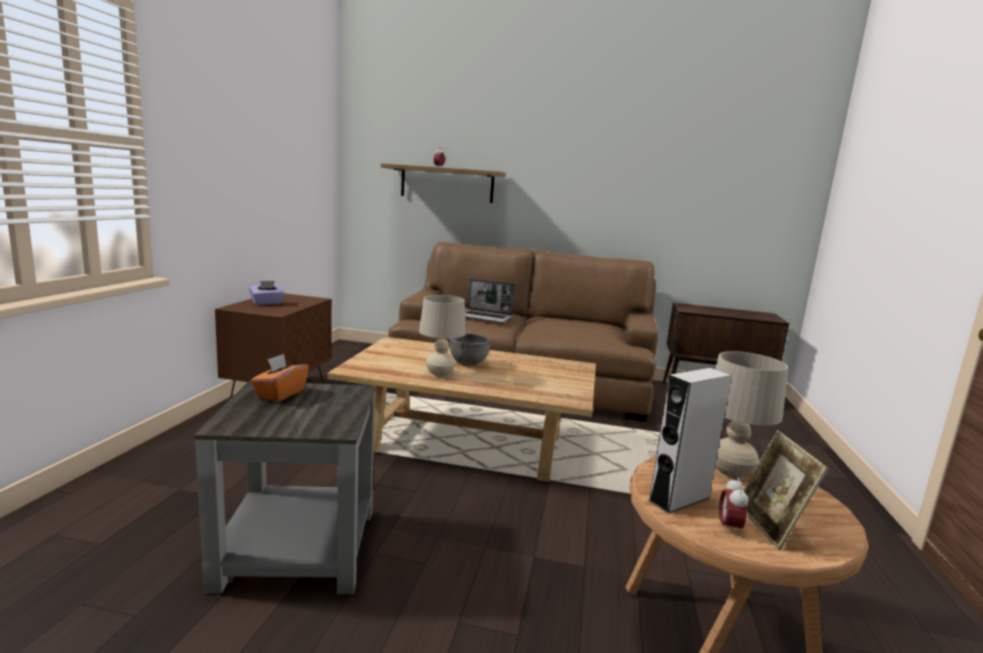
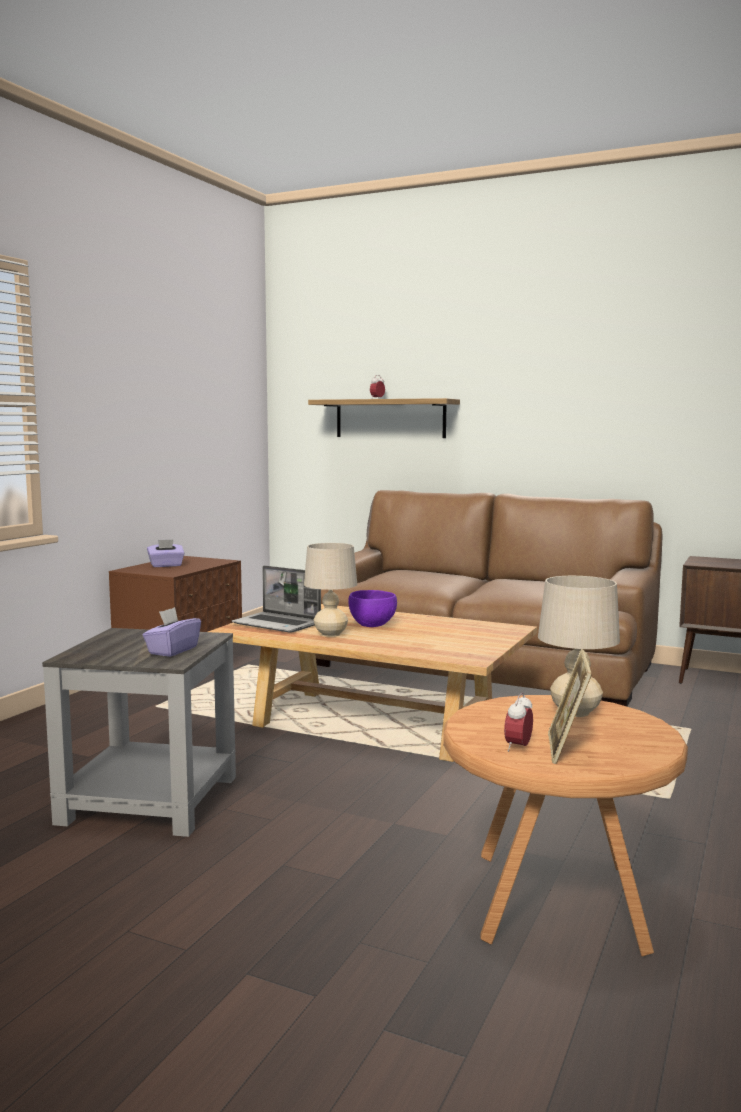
camera: 15 degrees right, 5 degrees down
(280, 394) = (134, 637): orange tissue box -> none
(330, 412) = (172, 650): none -> purple tissue box
(468, 363) = (371, 625): grey bowl -> purple bowl
(485, 317) = (425, 579): laptop -> laptop (278, 624)
(679, 499) = (488, 727): grey speaker -> none

